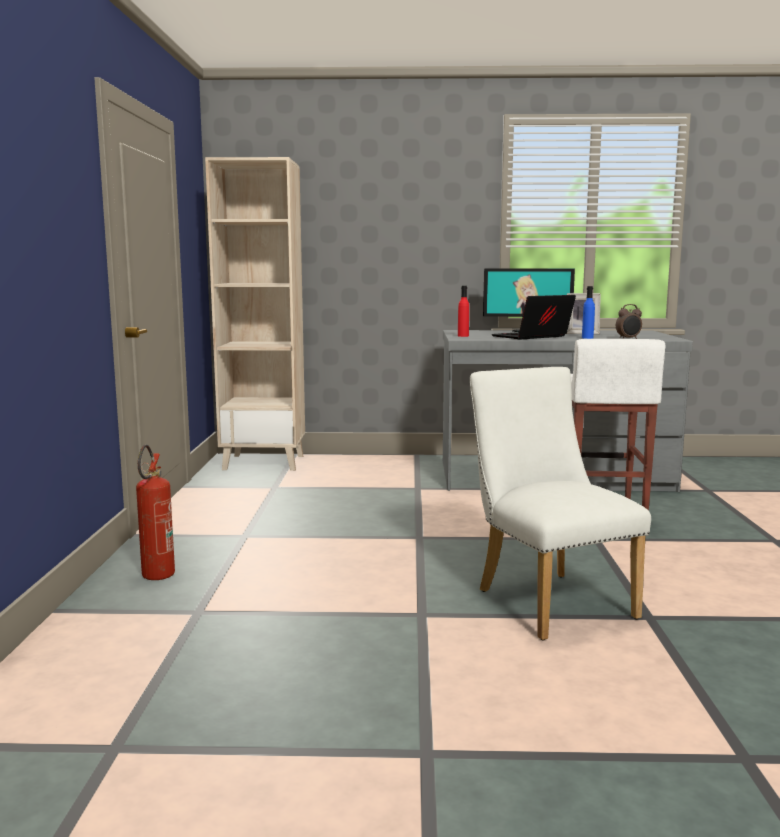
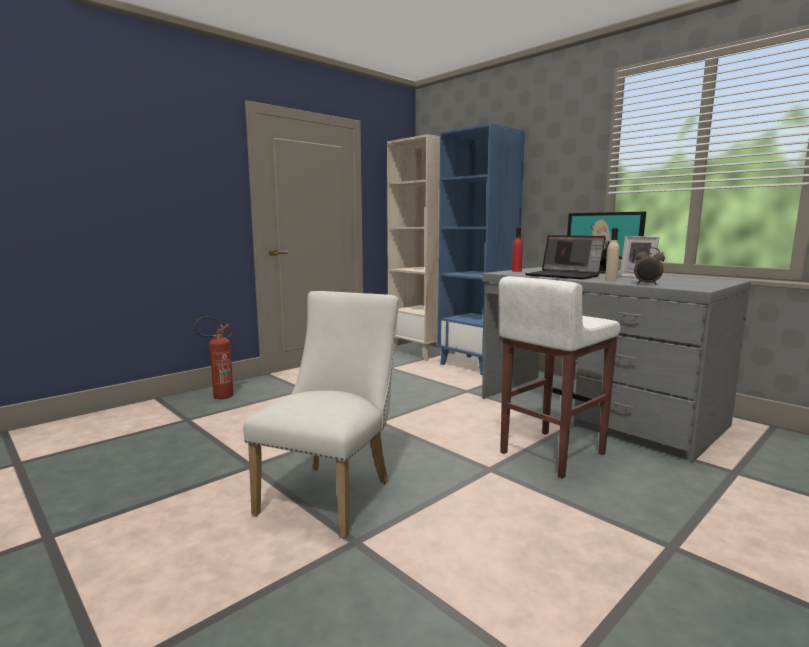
camera: 45 degrees right, 0 degrees up
(359, 463) = (476, 365): none -> blue bookcase
(532, 337) = (564, 276): laptop -> laptop turned 150 degrees counterclockwise
(587, 338) = (611, 280): blue bottle -> beige bottle

